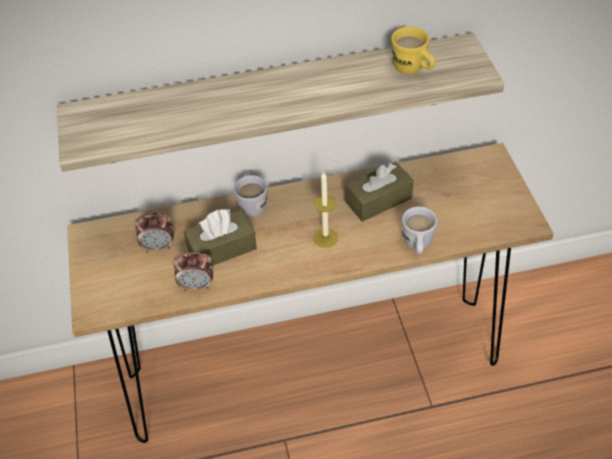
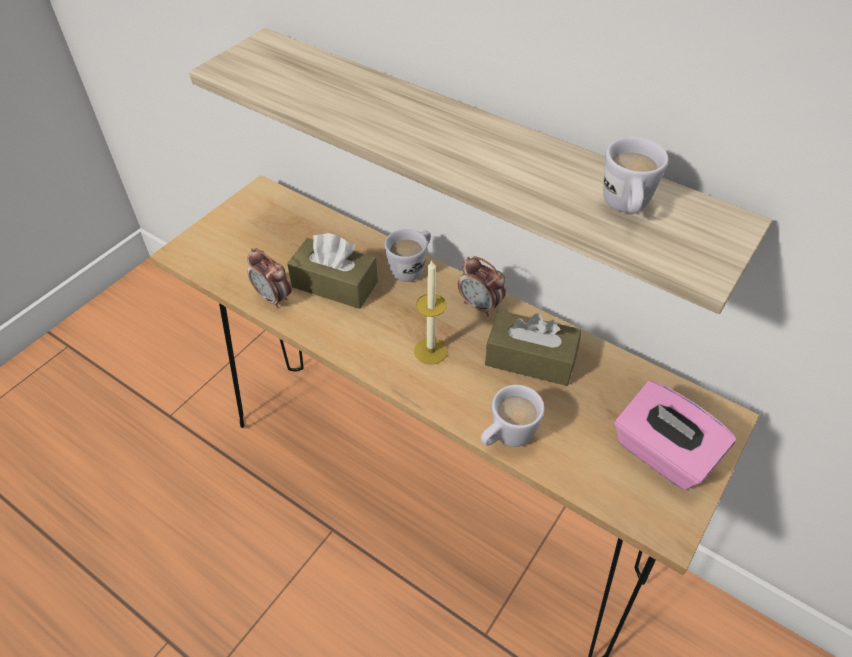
camera: 45 degrees right, 0 degrees up
(159, 246) = (293, 243): alarm clock -> alarm clock (480, 306)
(413, 70) = (625, 208): yellow mug -> white mug
(488, 194) = (662, 453): none -> pink tissue box

